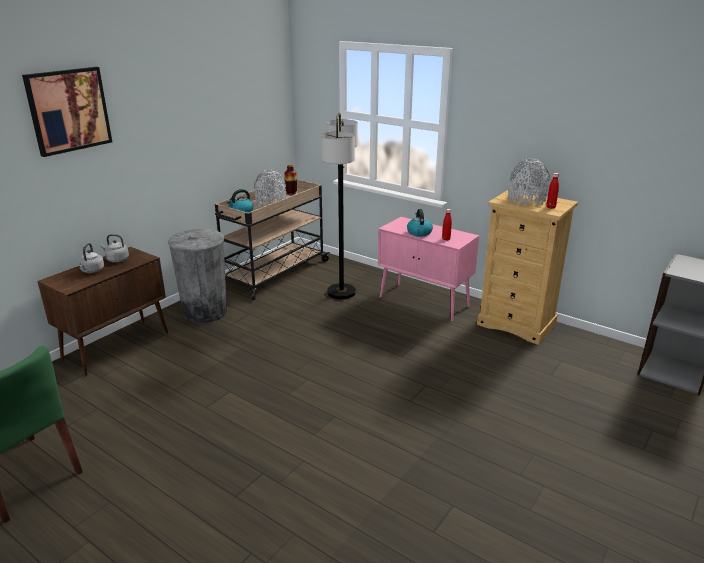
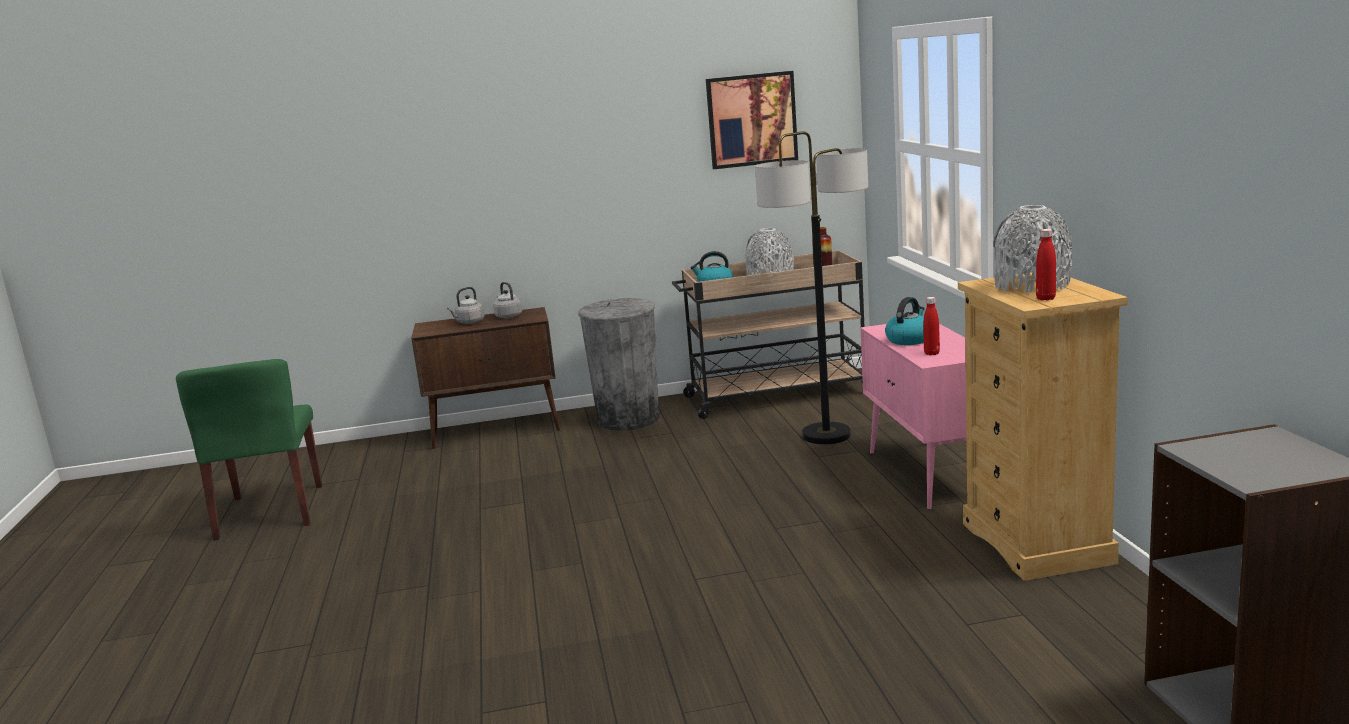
camera: 45 degrees right, 10 degrees down
(68, 110) = (474, 125): picture -> picture (751, 120)

